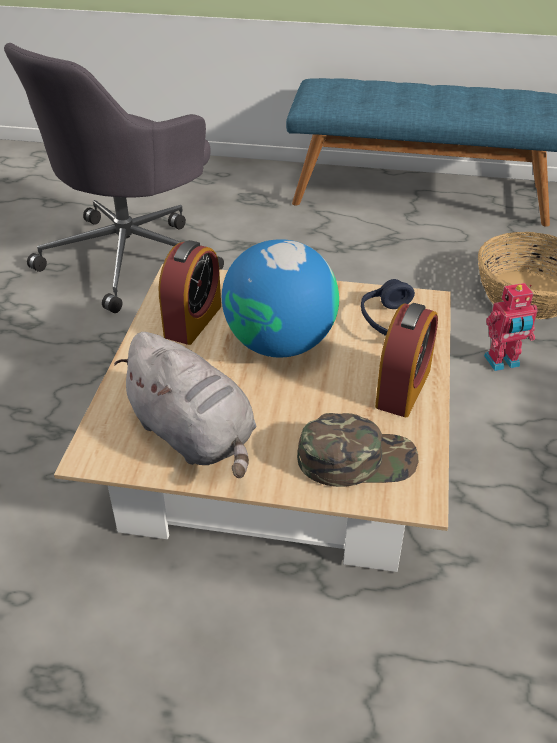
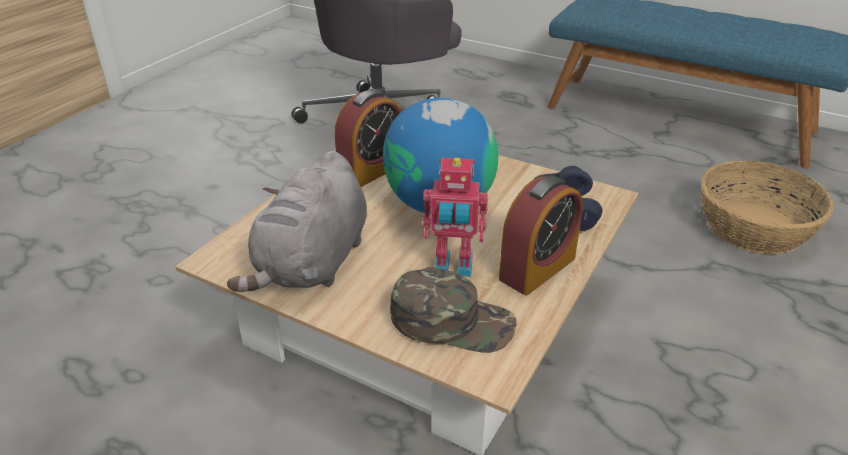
camera: 20 degrees right, 5 degrees down
(195, 436) = (313, 264): grey plush toy -> grey plush toy turned 45 degrees clockwise
(502, 362) = (695, 285): toy robot -> toy robot (453, 267)

